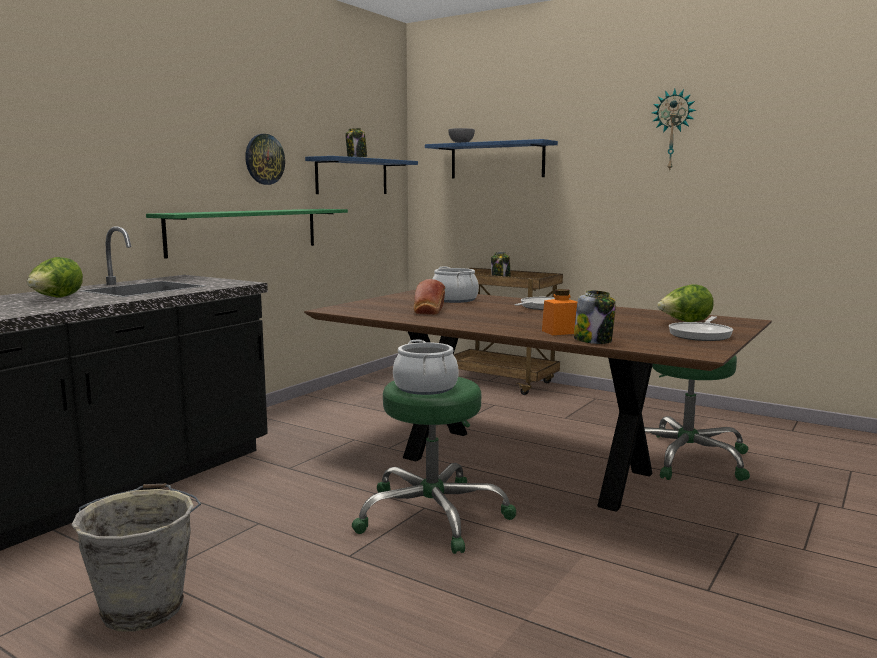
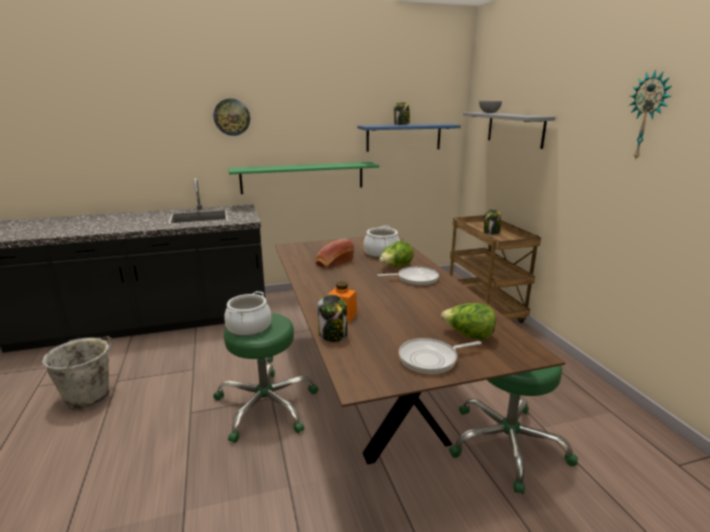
camera: 40 degrees right, 10 degrees up
(56, 298) = (145, 219): lettuce -> lettuce (396, 267)
(264, 159) = (320, 129): wall clock -> wall clock (231, 117)
(497, 160) = (515, 129): blue shelf -> grey shelf

